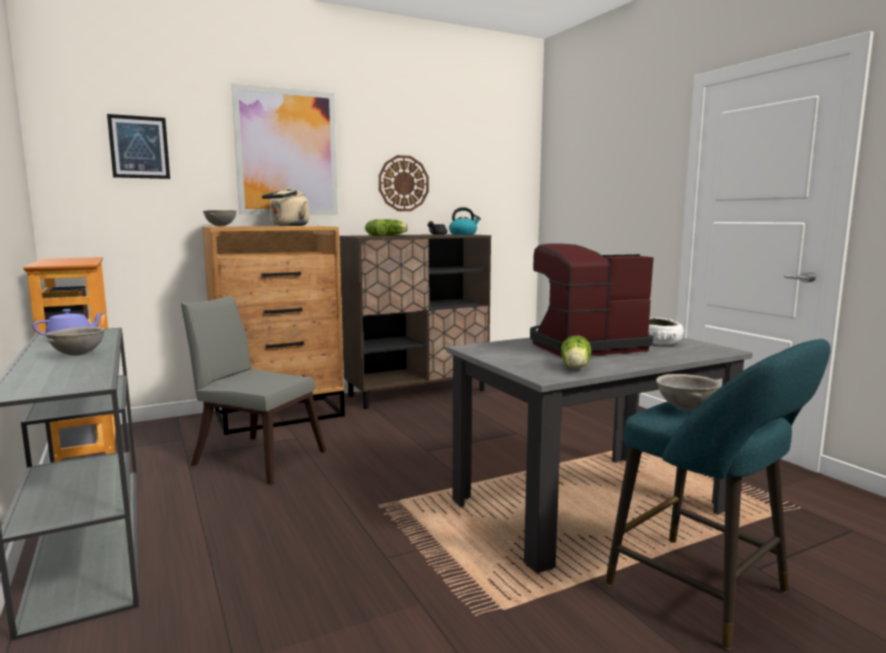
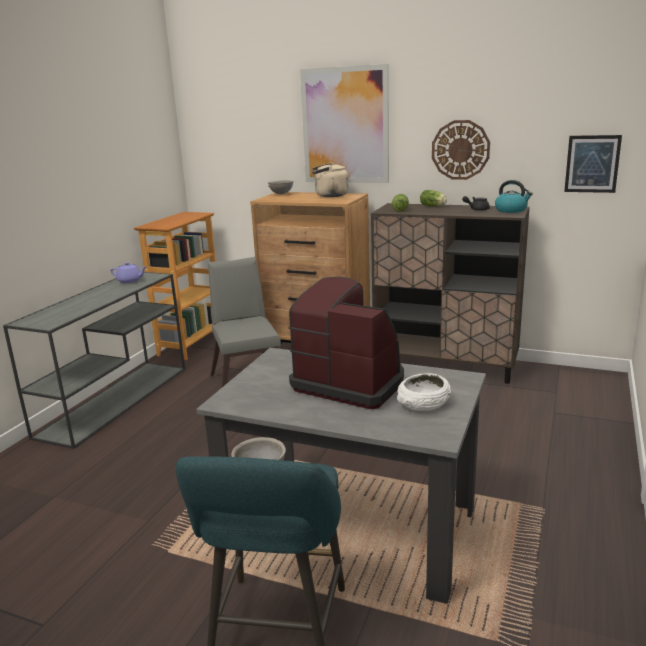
camera: 50 degrees right, 10 degrees up
(77, 355) = (101, 297): grey bowl -> none
(139, 147) = (239, 129): picture -> picture (592, 164)
(575, 367) = (263, 403): lettuce -> none

